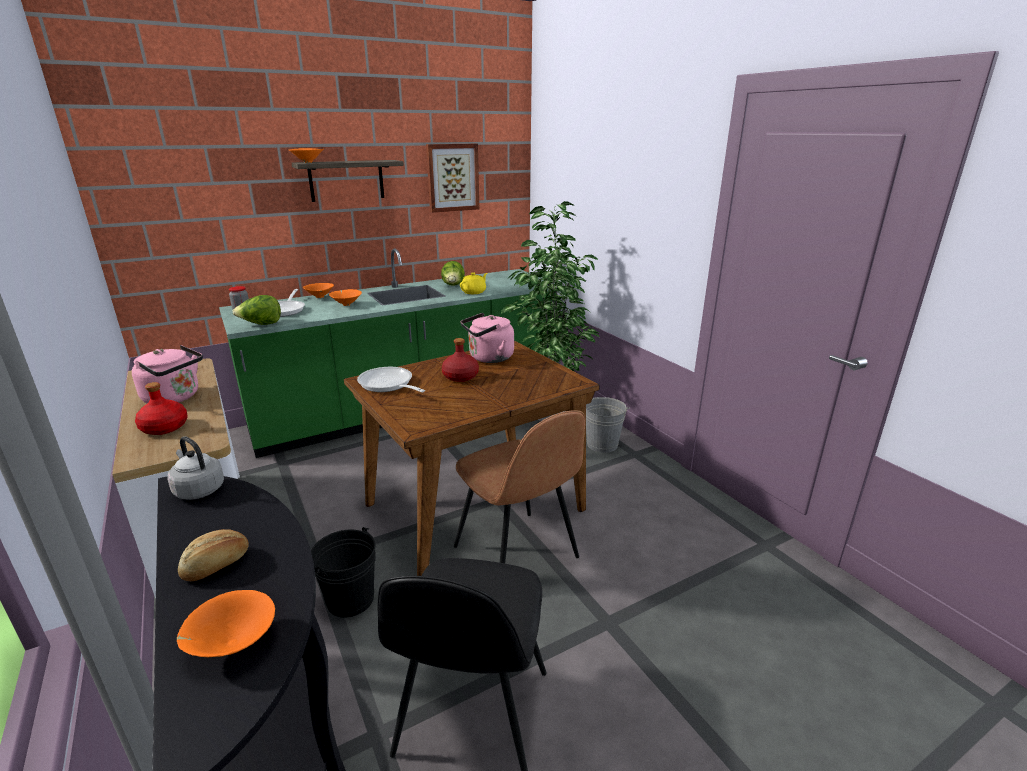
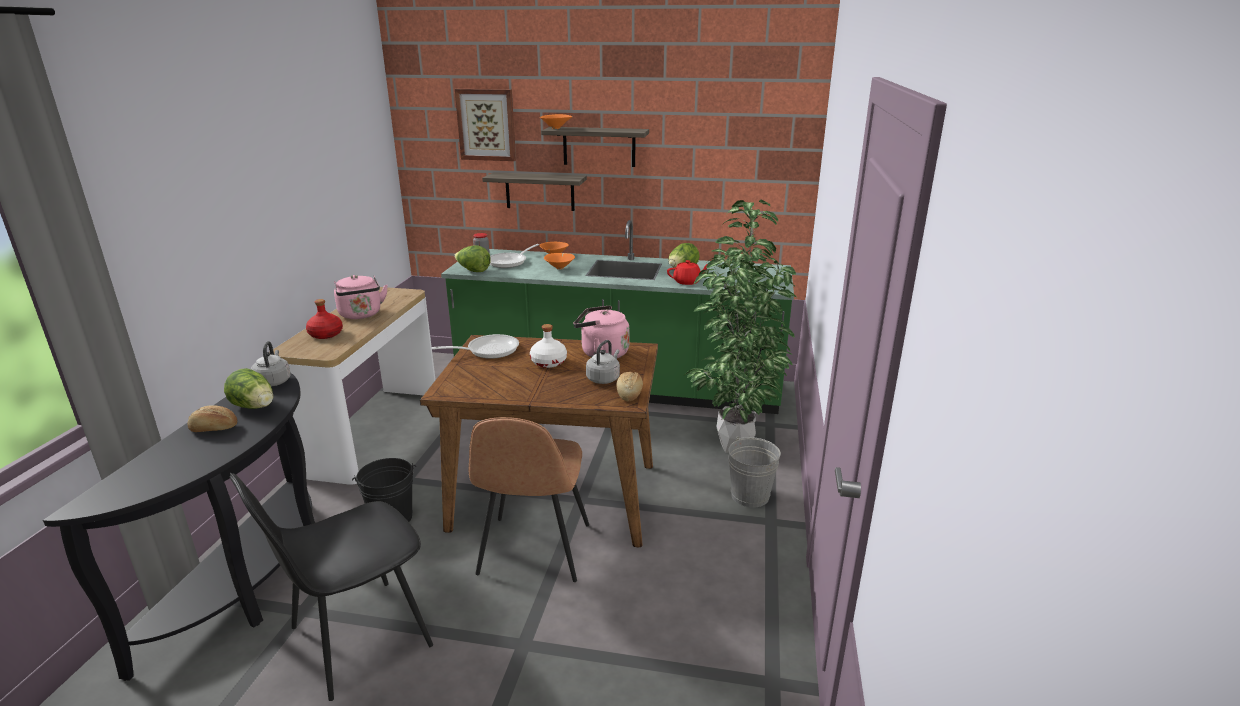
camera: 40 degrees right, 0 degrees up
(229, 521) = (255, 407): none -> lettuce
(232, 645) = (156, 472): orange bowl -> none
(287, 233) = (540, 191): none -> shelf
(388, 385) = (488, 350): frying pan -> frying pan turned 75 degrees clockwise
(452, 177) = (715, 151): picture -> picture (486, 124)
(461, 376) = (549, 362): red bottle -> white bottle
(474, 292) = (687, 282): yellow teapot -> red teapot
(526, 373) = (604, 378): none -> grey kettle
(564, 376) = (629, 393): none -> bread

